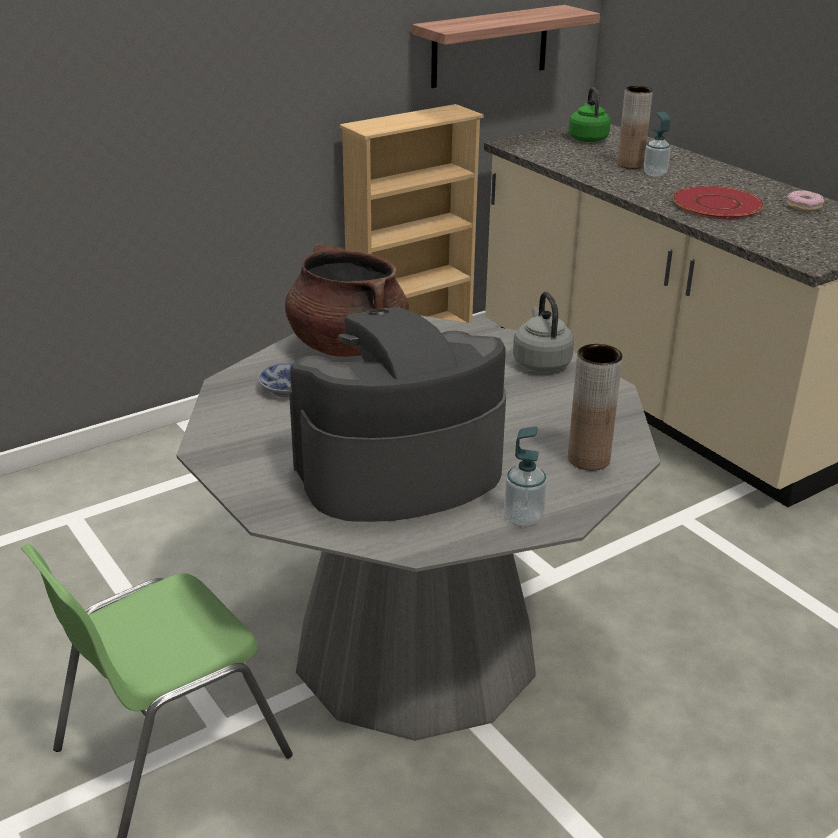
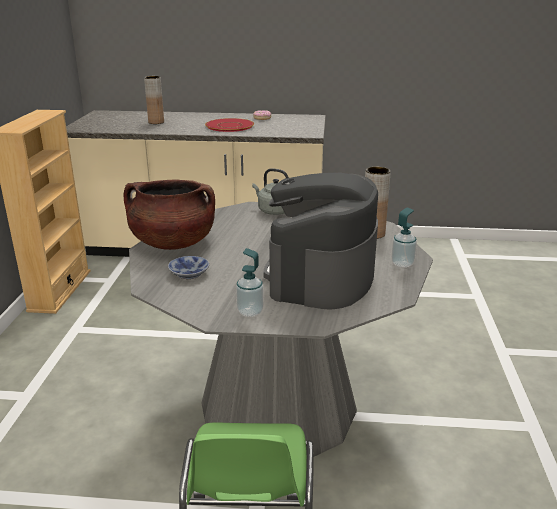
camera: 50 degrees left, 5 degrees down
(490, 46) = (39, 70): shelf -> none
(587, 138) = (109, 118): green kettle -> none
(655, 173) = (175, 122): soap dispenser -> soap dispenser (250, 312)

